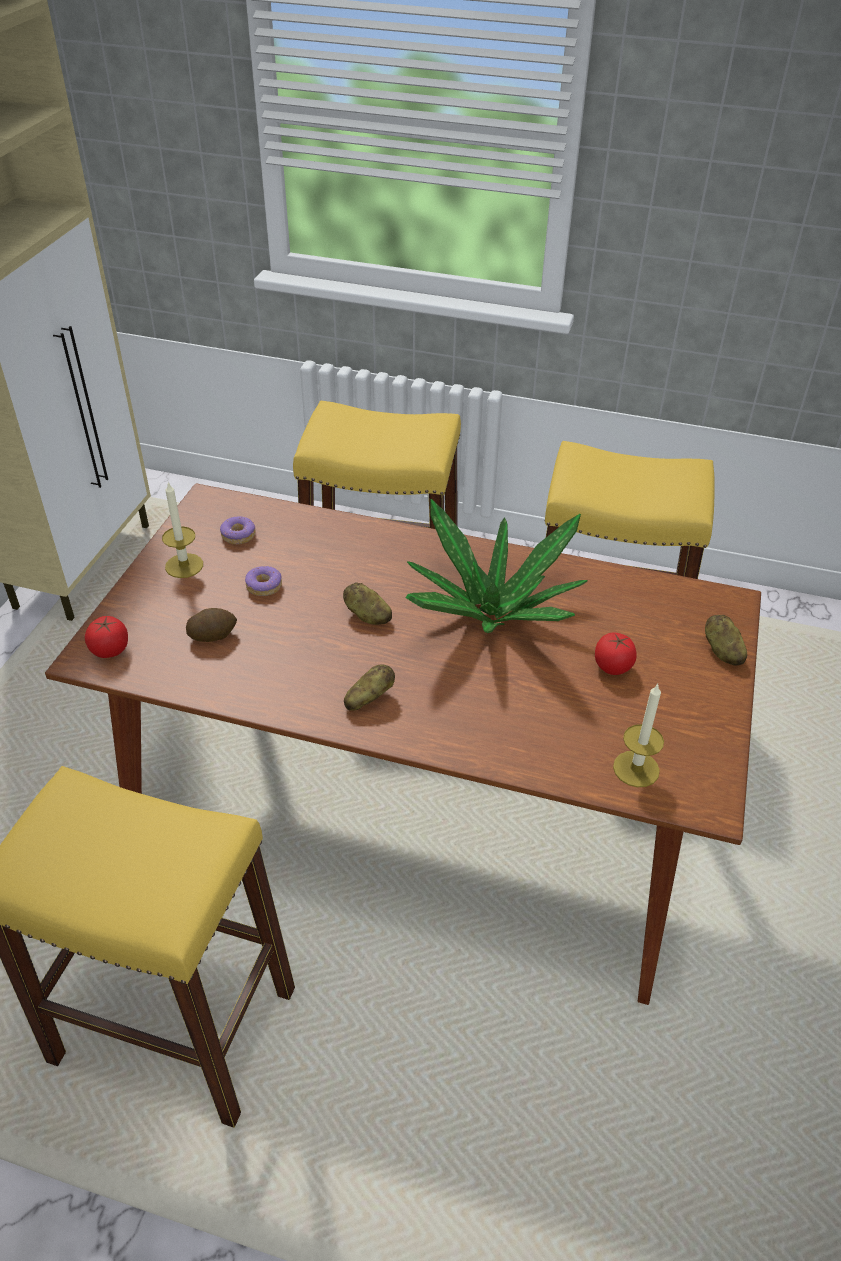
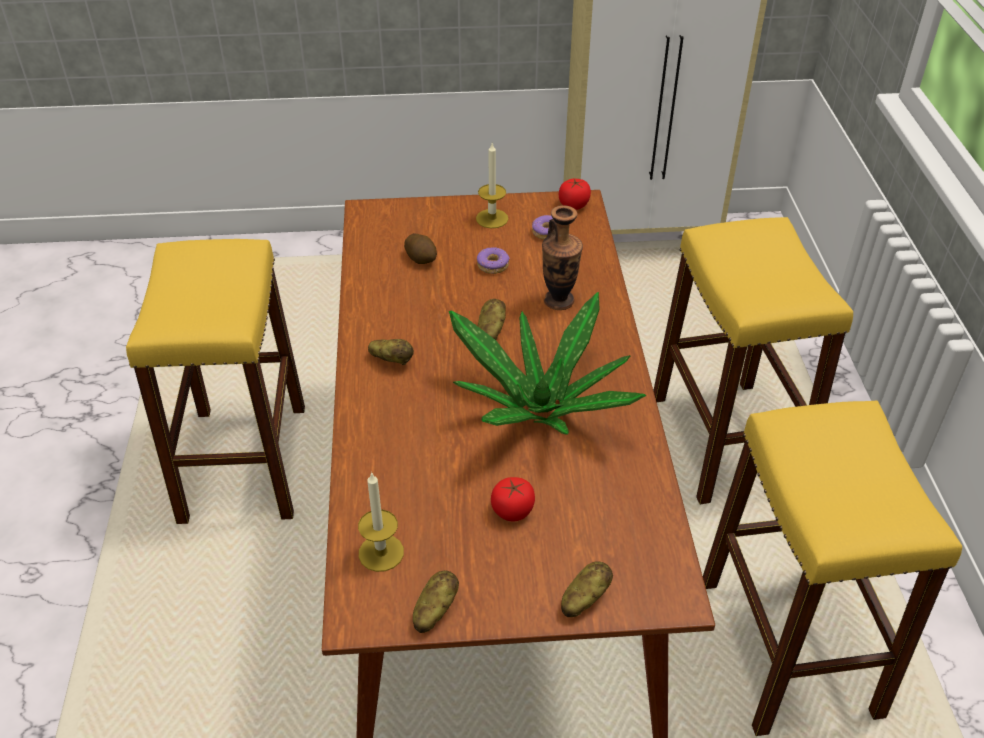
camera: 70 degrees right, 0 degrees up
(110, 649) = (381, 218): tomato -> tomato (574, 205)
(350, 559) = (559, 301): none -> vase
(714, 747) = (434, 611): none -> potato

